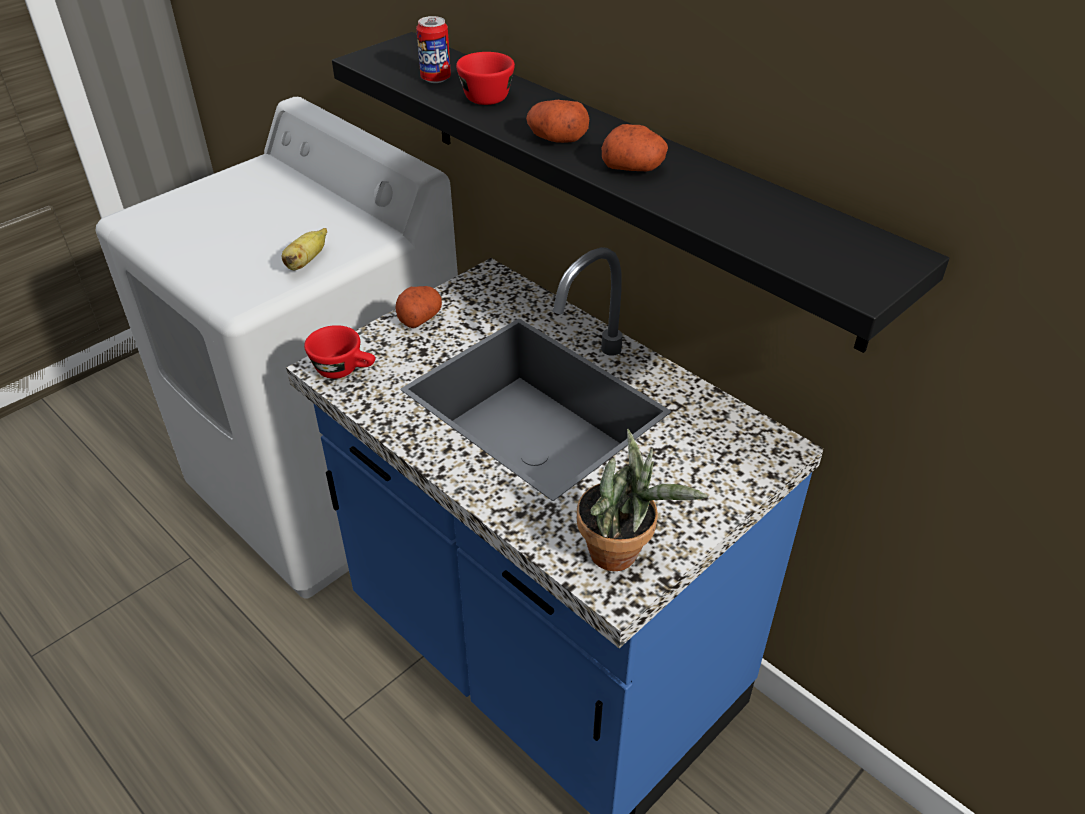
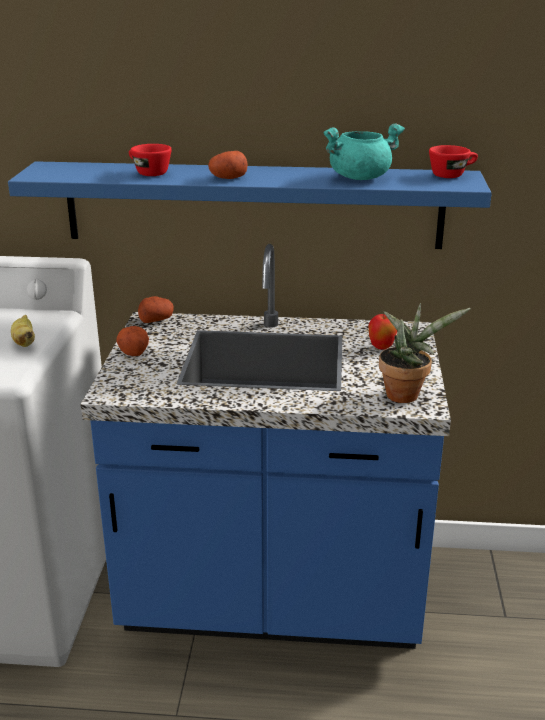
camera: 40 degrees left, 15 degrees down
(345, 370) = (125, 389): red cup -> red cup (452, 175)
(435, 78) = (101, 173): can -> none
(627, 178) = (253, 205): black shelf -> blue shelf
(634, 167) = (291, 177): potato -> potato (156, 319)
(693, 458) = (381, 348): none -> apple
(727, 202) = (360, 177): none -> turquoise cooking pot

